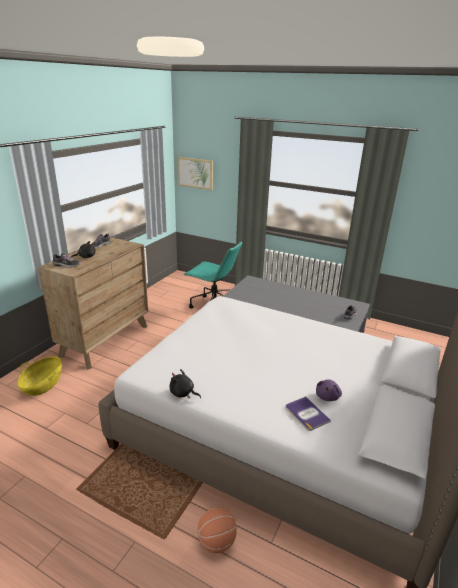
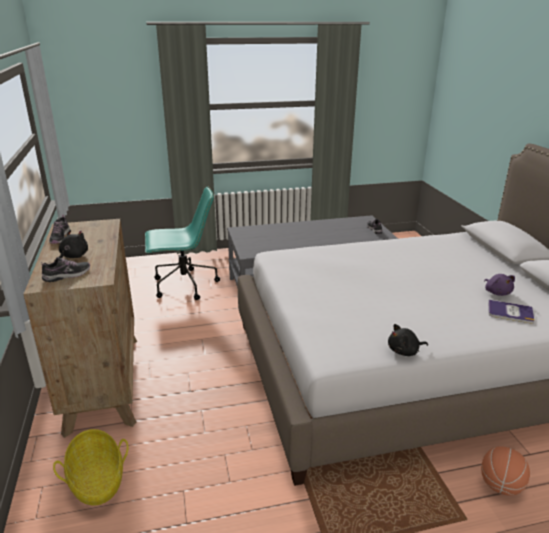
camera: 40 degrees left, 0 degrees up
(195, 173) = (86, 111): picture -> none

